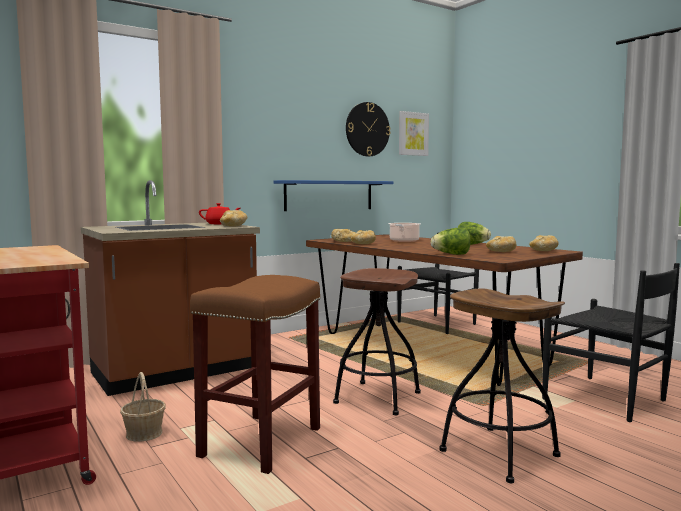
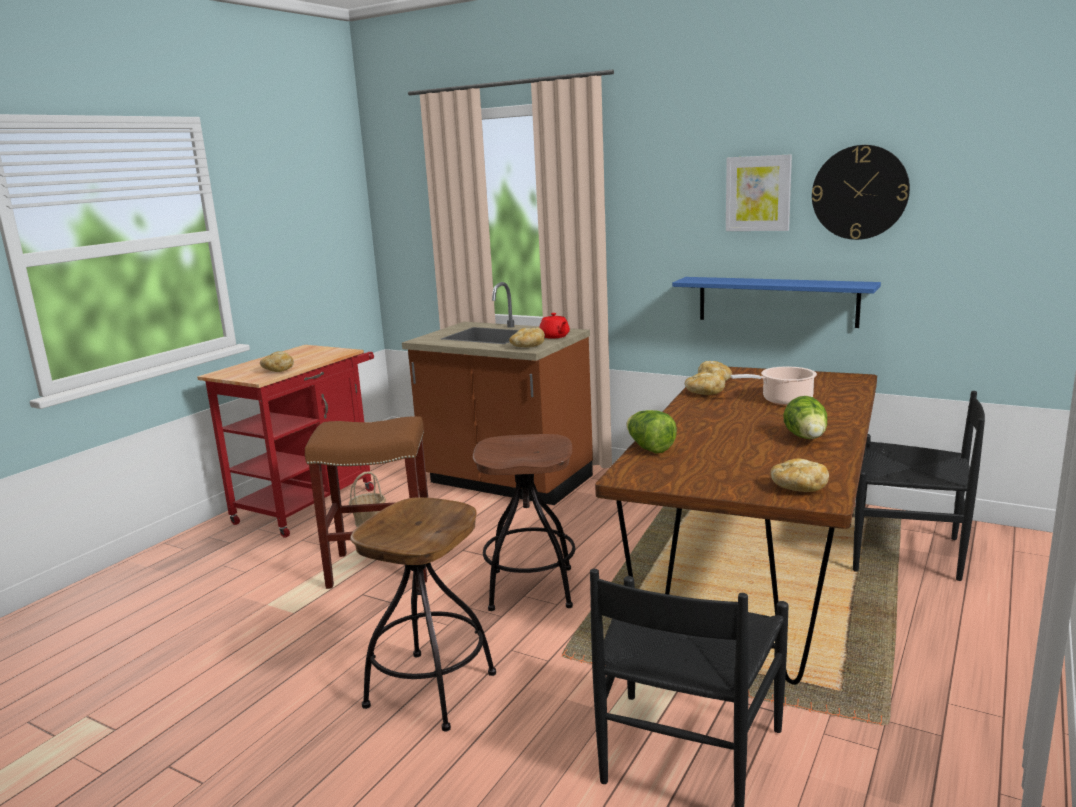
camera: 65 degrees right, 10 degrees up
(413, 134) = (977, 192): picture -> picture (758, 193)
(501, 252) = (734, 466): bread -> bread (278, 370)

